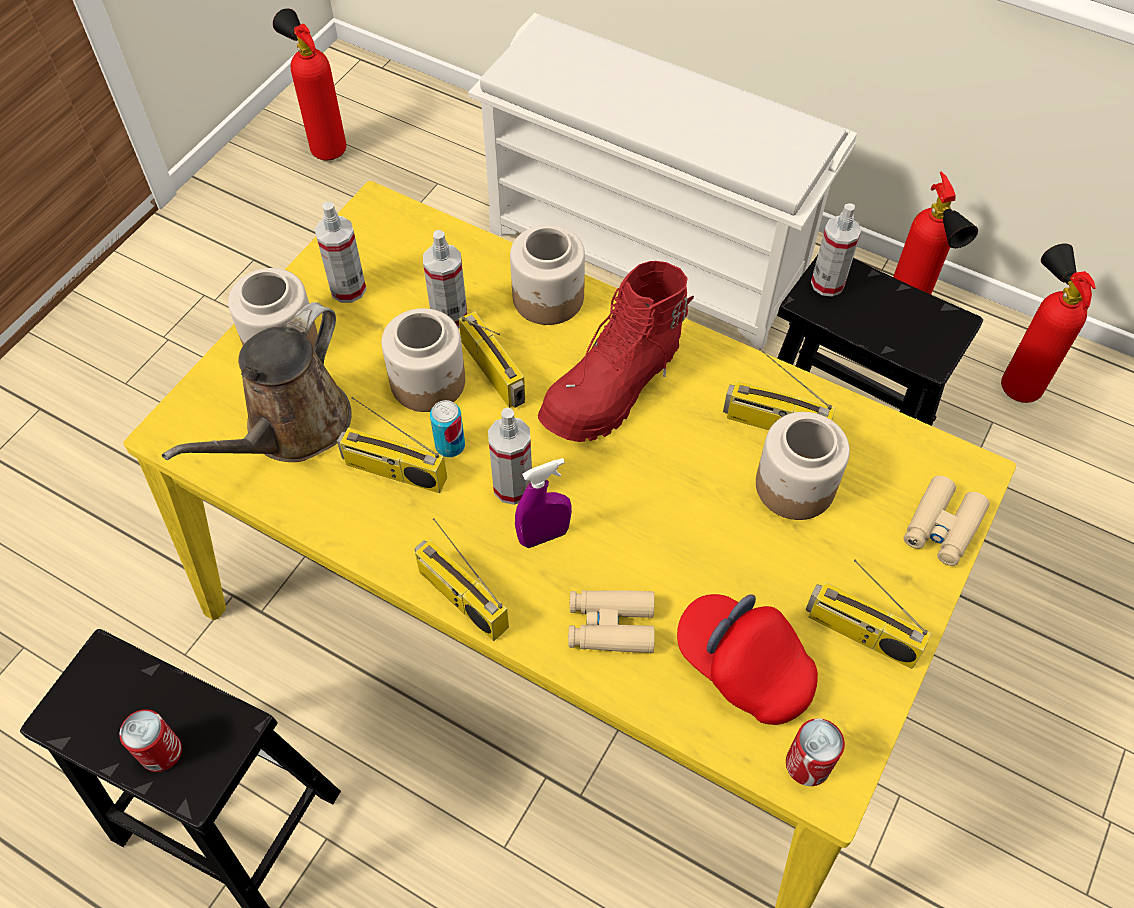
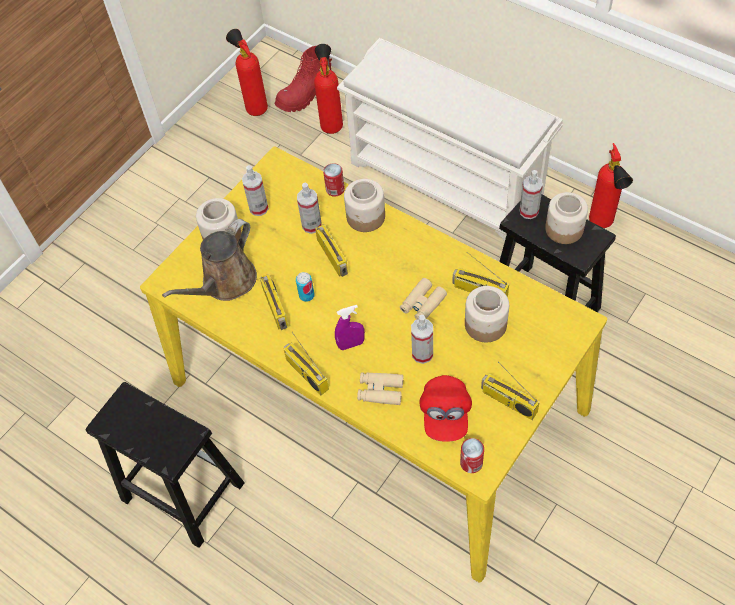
camera: 10 degrees right, 0 degrees up
(161, 752) = (154, 443): can -> can (335, 189)
(393, 472) = (276, 308): radio -> radio turned 135 degrees counterclockwise
(429, 382) = (298, 261): jar -> jar (564, 229)
(513, 487) = (337, 318): spray bottle -> spray bottle (422, 354)
(614, 388) = (396, 268): red boot -> red boot (305, 95)
(743, 667) = (445, 415): red cap -> red cap turned 135 degrees counterclockwise
(942, 527) = (560, 349): beige binoculars -> beige binoculars (422, 304)
(1016, 381) = (664, 269): fire extinguisher -> fire extinguisher (331, 123)

